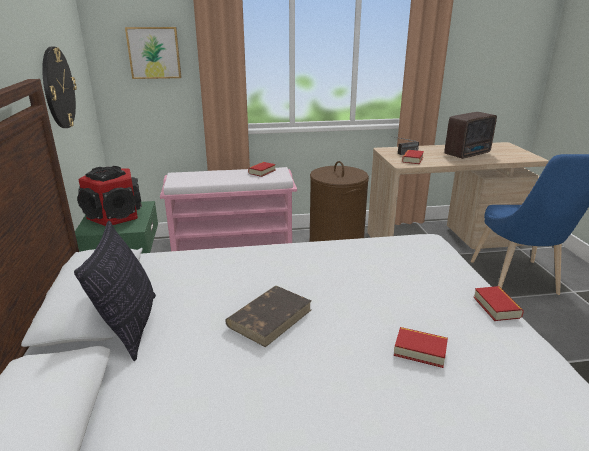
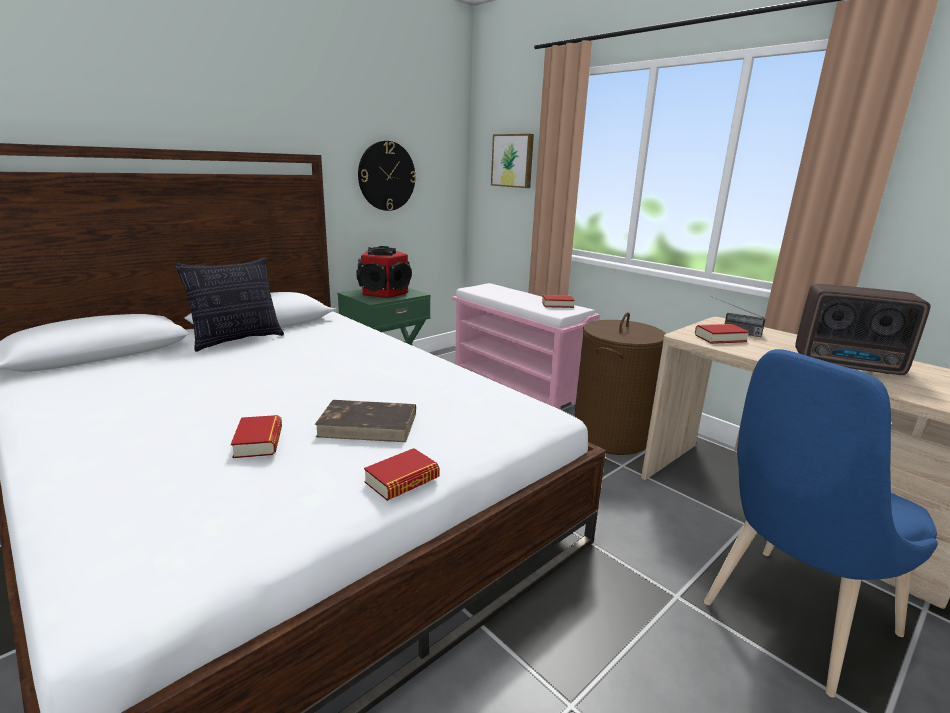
camera: 55 degrees right, 5 degrees down
(270, 317) = (279, 373): brown book -> brown book (369, 425)

